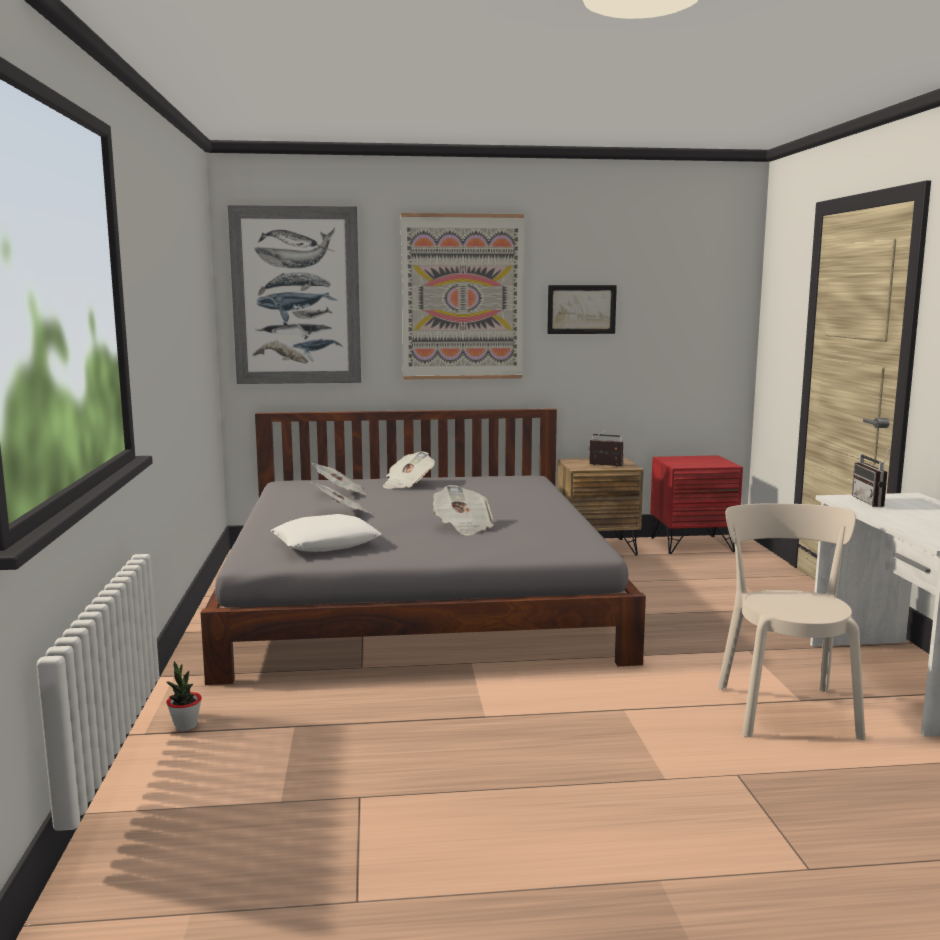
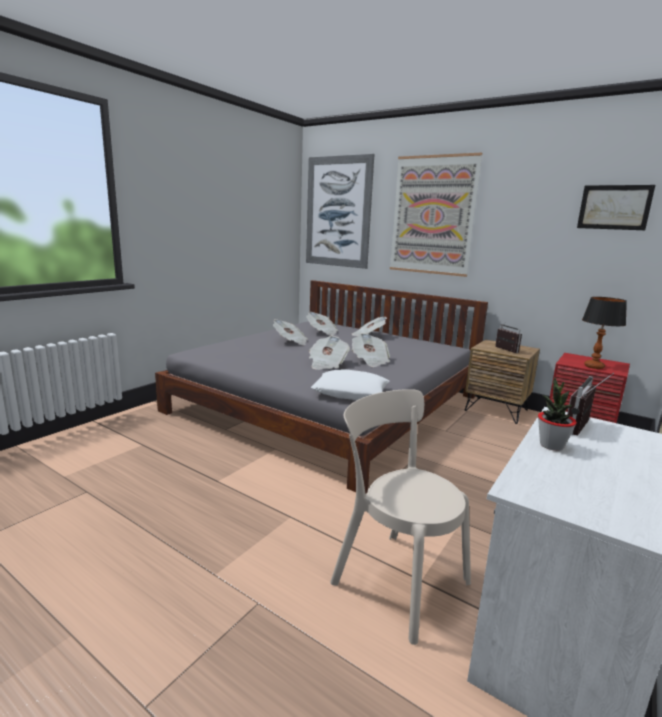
camera: 40 degrees right, 5 degrees up
(185, 726) = (114, 426): potted plant -> potted plant (551, 445)
(326, 543) = (239, 353): white pillow -> white pillow (351, 392)
(495, 511) = (370, 361): none -> newspaper
(581, 309) = (519, 227): picture -> picture (614, 207)
(704, 464) = (594, 366): none -> table lamp
(785, 708) = (395, 578): beige chair -> beige chair turned 90 degrees counterclockwise

